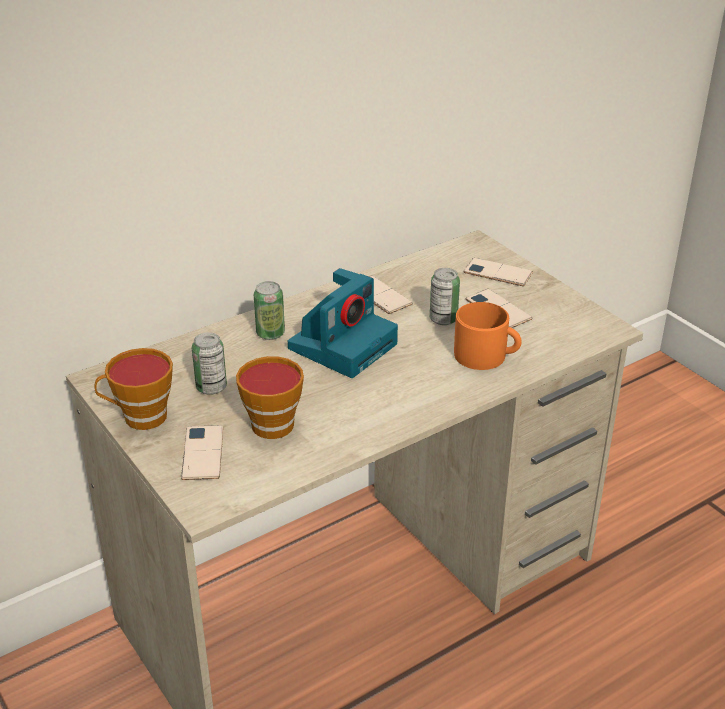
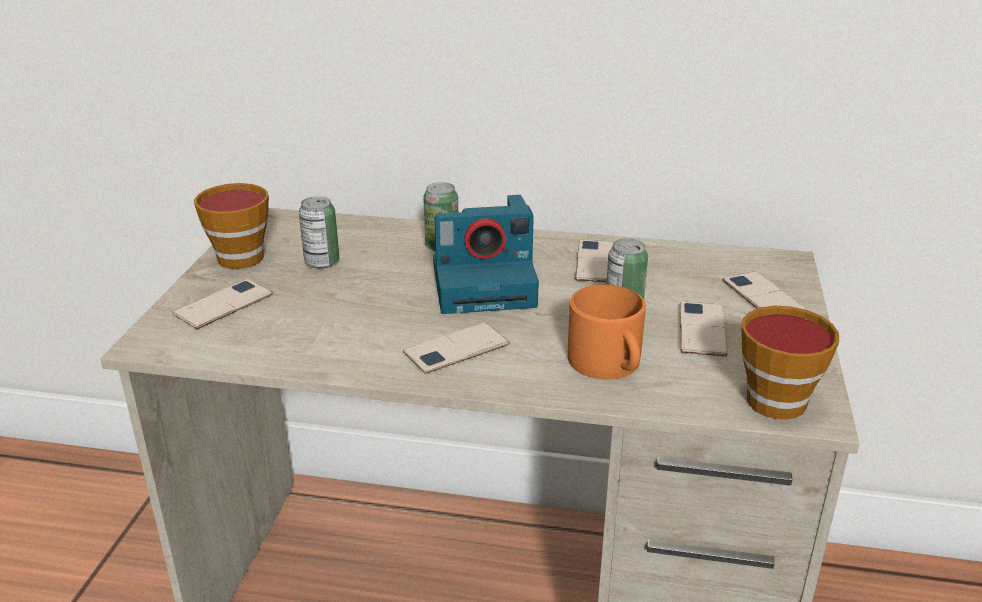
camera: 45 degrees right, 5 degrees down
(271, 421) = (314, 311): cup -> cup (778, 397)
(397, 394) = (456, 349): none -> phone

